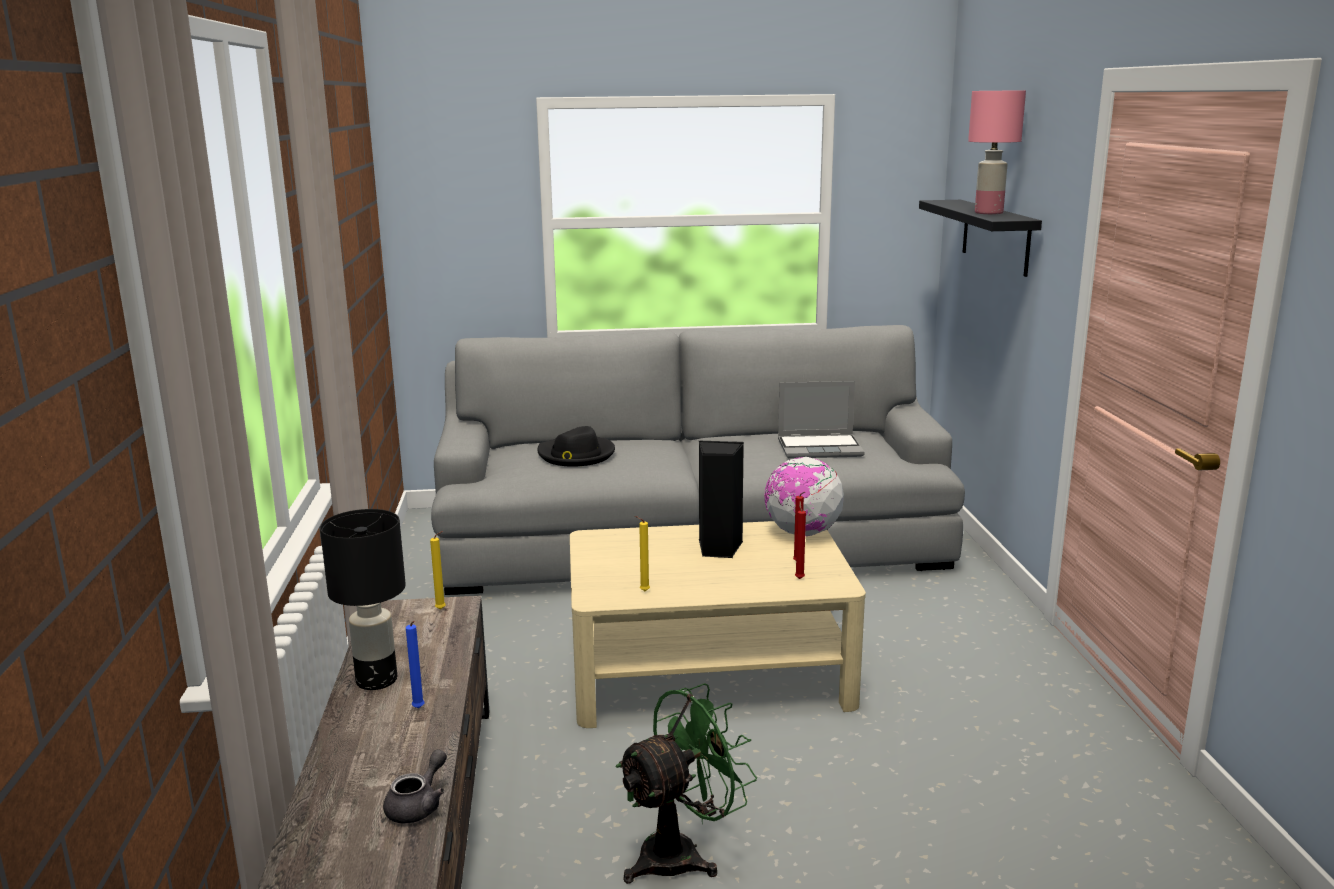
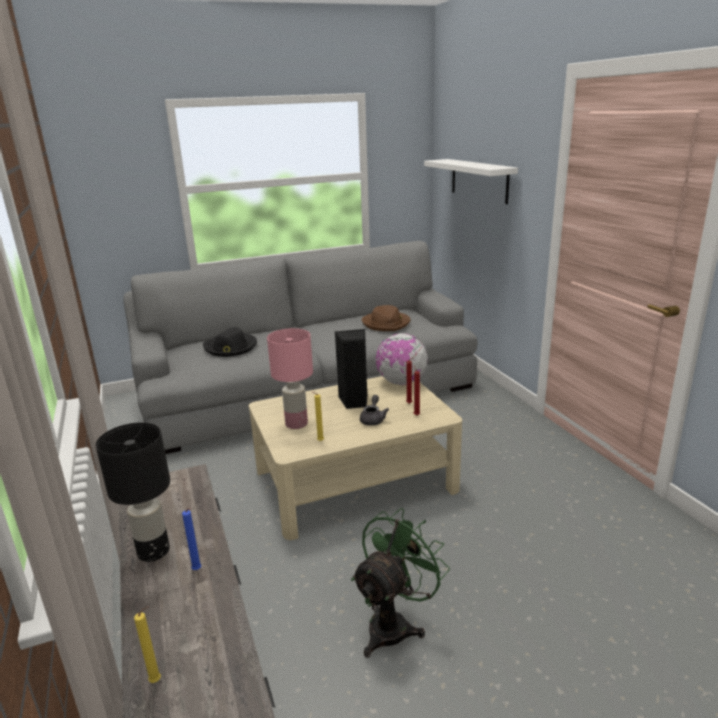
camera: 15 degrees left, 5 degrees up
(418, 805) = (233, 661): grey teapot -> grey teapot (373, 419)
(442, 609) = (181, 480): yellow candle -> yellow candle (157, 681)
(820, 448) = (386, 323): laptop -> brown hat
(988, 213) = (479, 165): pink table lamp -> pink table lamp (296, 424)
(995, 236) = (479, 180): black shelf -> white shelf

